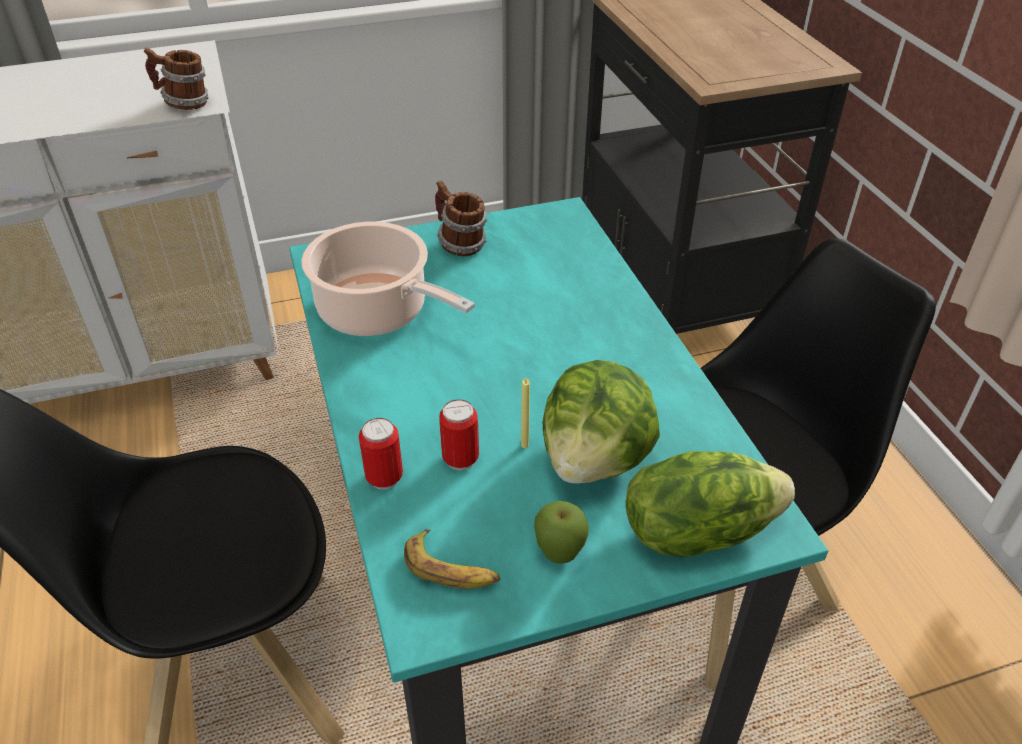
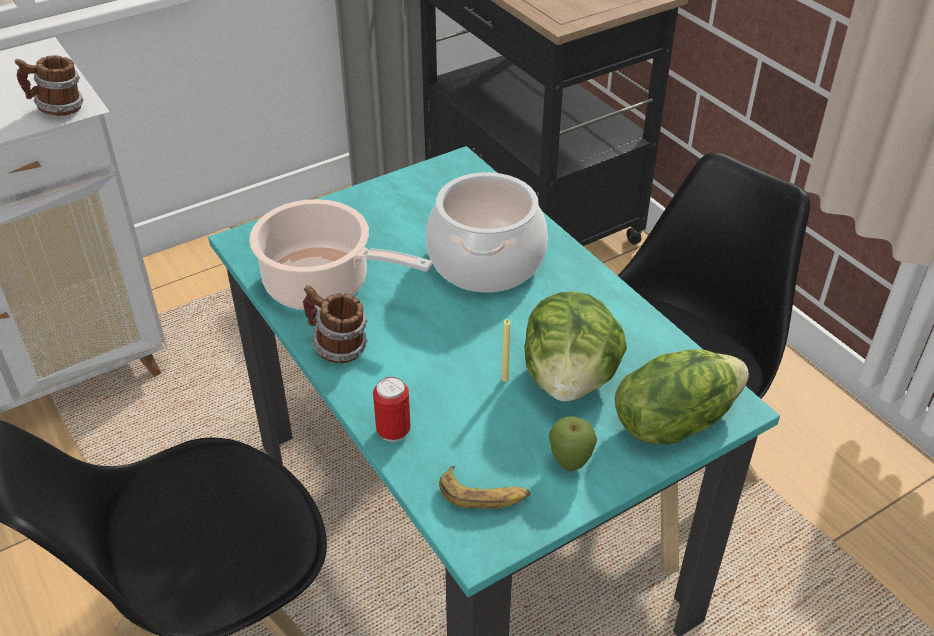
camera: 15 degrees left, 0 degrees up
(459, 244) = (373, 208): mug -> mug (337, 348)
(460, 459) = (454, 402): can -> none
(554, 317) = (486, 262): none -> cooking pot

